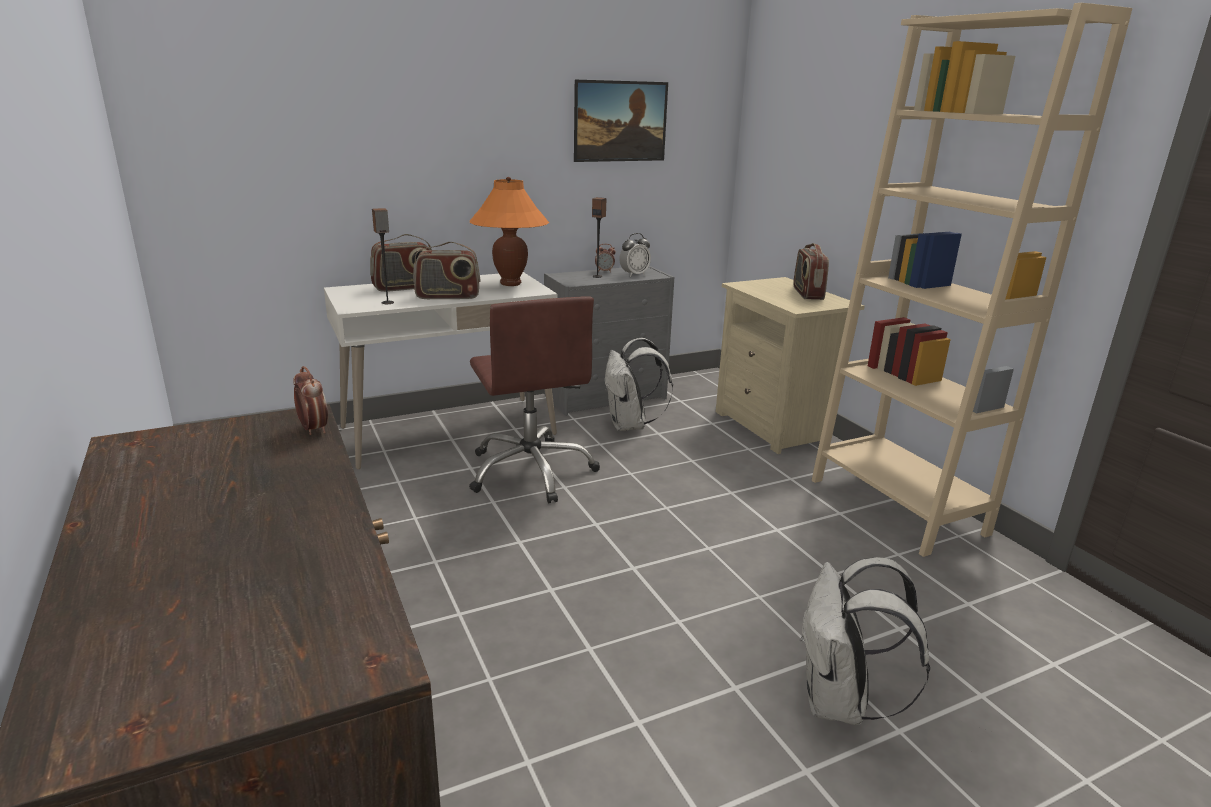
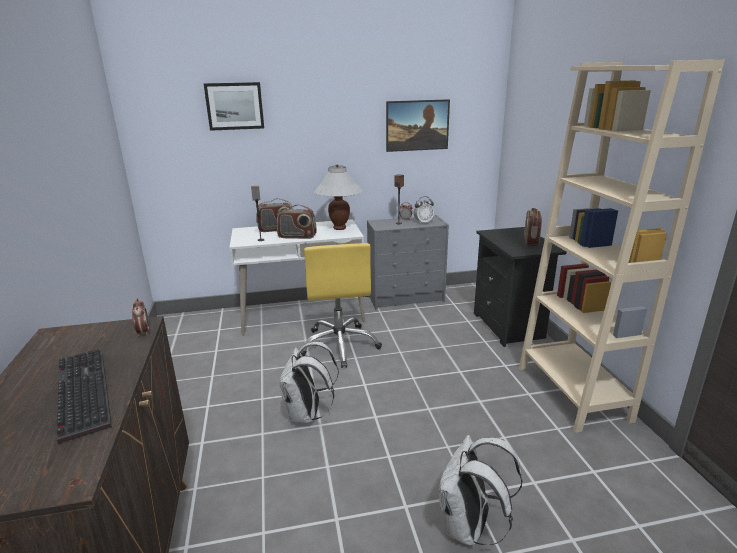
camera: 15 degrees right, 0 degrees up
(267, 528) = (80, 394): none -> keyboard
(327, 72) = (234, 106): none -> picture
(511, 283) = (339, 228): orange table lamp -> white table lamp
(531, 471) = (340, 345): brown office chair -> yellow office chair
(630, 425) = (413, 319): white backpack -> white backpack (307, 415)
(774, 426) = (510, 326): beige nightstand -> black nightstand

